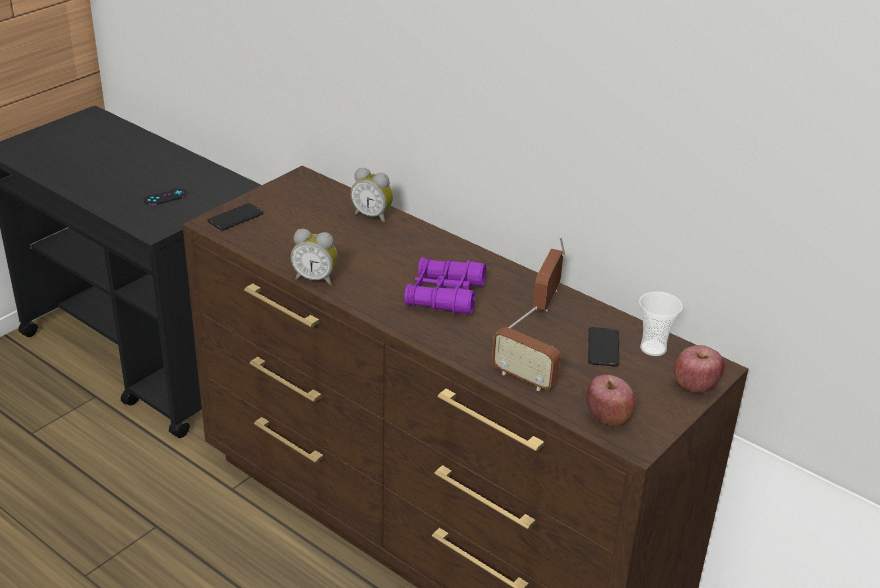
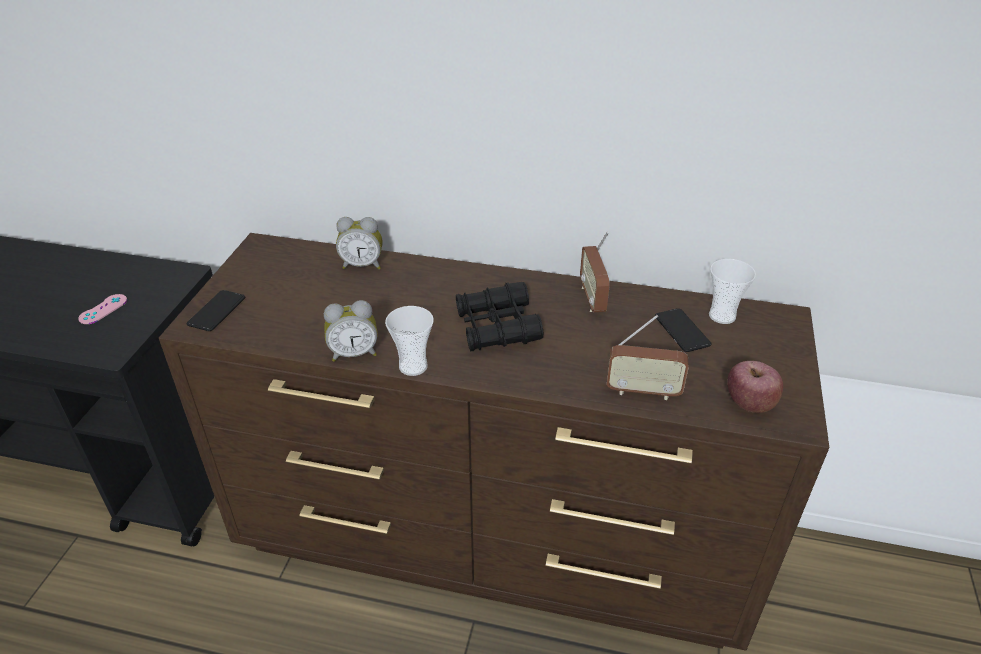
camera: 25 degrees left, 5 degrees up
(165, 197) = (103, 309): black game controller -> pink game controller
(353, 302) = (413, 366): none -> cup
(444, 295) = (497, 327): purple binoculars -> black binoculars
(694, 385) = (787, 340): apple -> none

